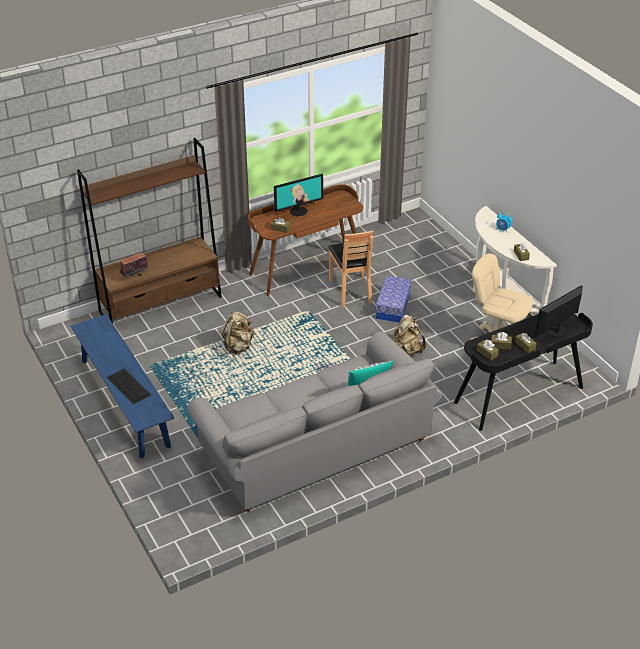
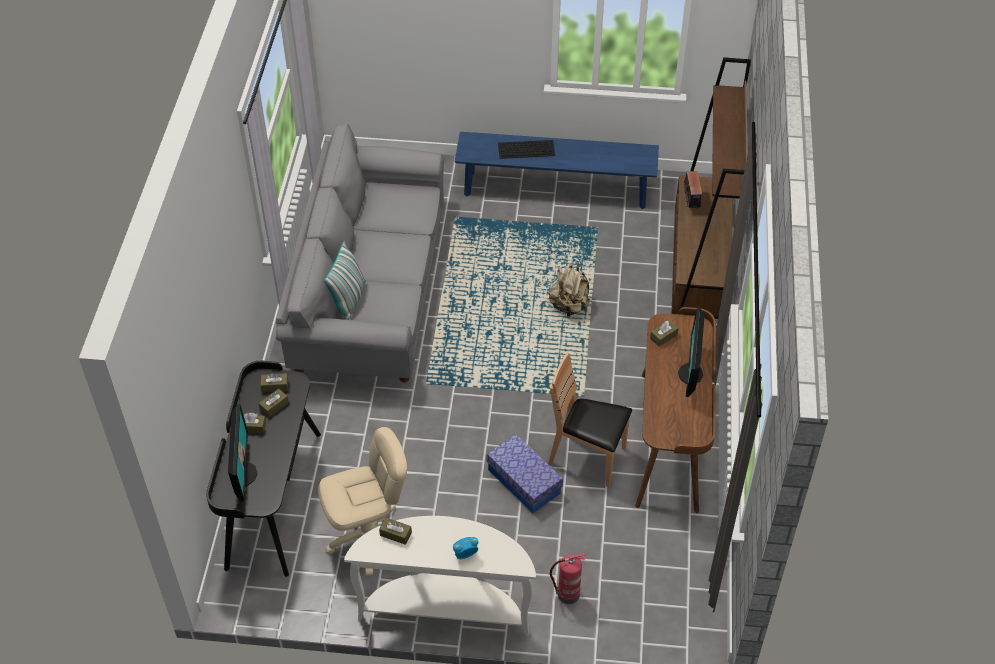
camera: 125 degrees right, 10 degrees up
(406, 350) = (435, 445): beige backpack -> none
(443, 263) = (567, 595): none -> fire extinguisher

